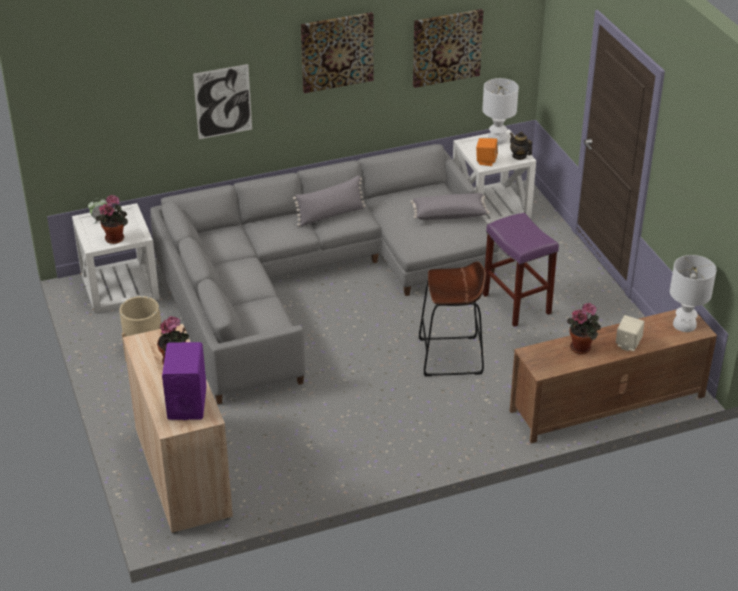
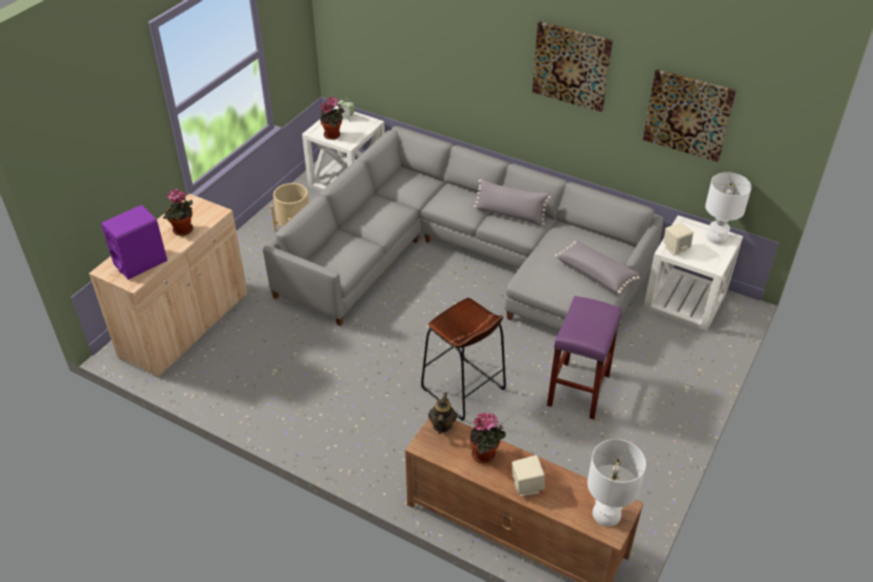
camera: 50 degrees right, 5 degrees up
(223, 102) = (461, 65): picture -> none
(486, 161) = (675, 248): orange speaker -> beige speaker
(519, 156) = (712, 263): teapot -> teapot (442, 425)

